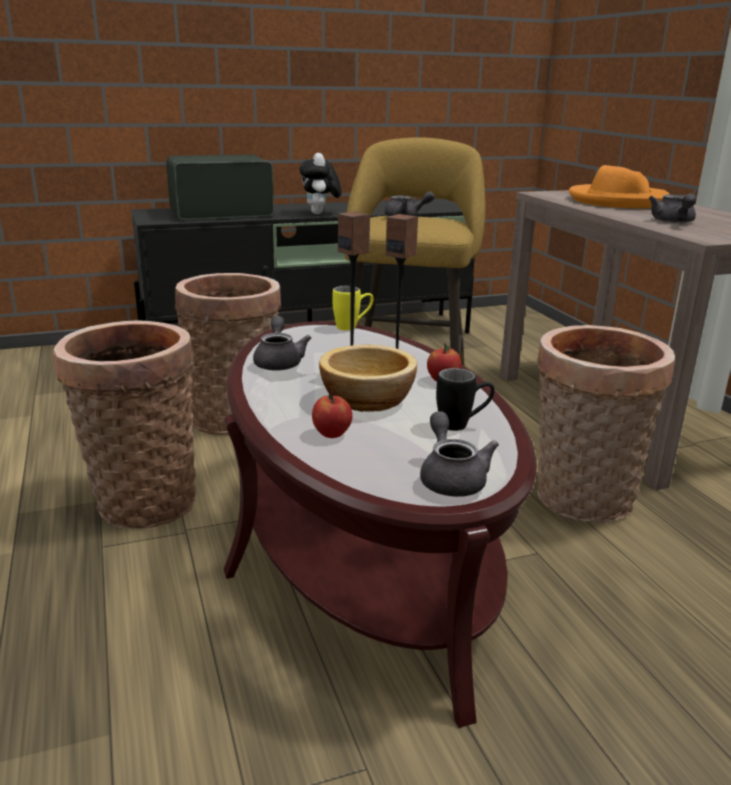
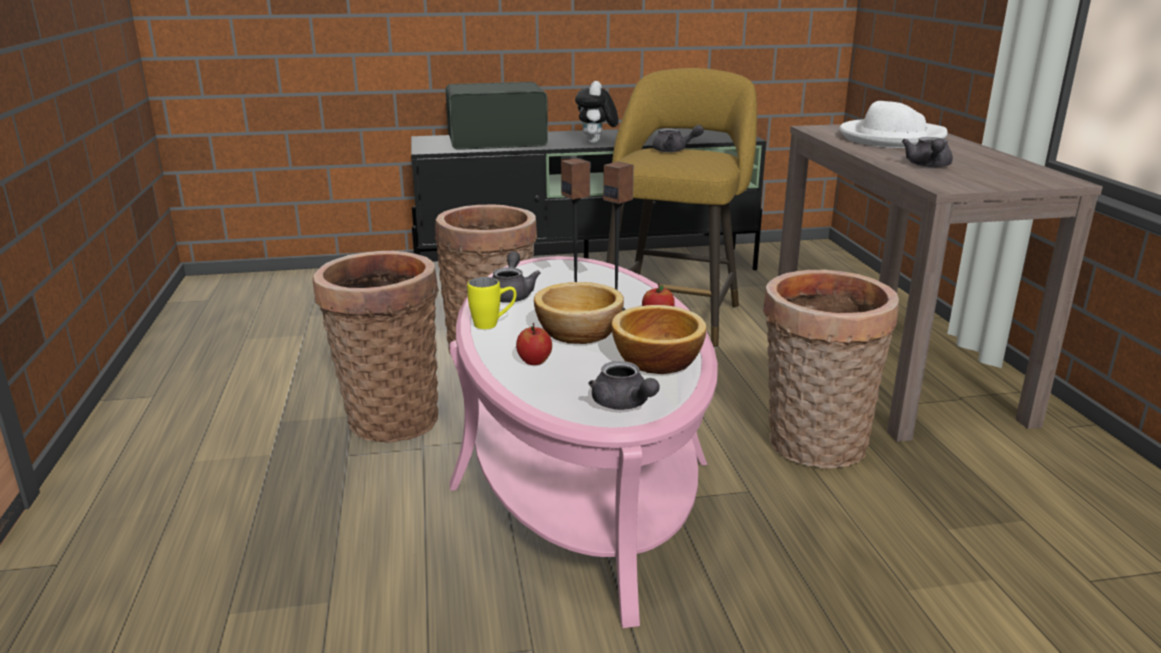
camera: 10 degrees right, 0 degrees up
(352, 327) = (593, 263): yellow mug -> yellow mug (493, 324)
(362, 548) = (580, 474): brown coffee table -> pink coffee table
(451, 478) = (623, 404): grey teapot -> grey teapot turned 150 degrees clockwise
(462, 425) = (656, 360): black mug -> bowl
(617, 201) = (891, 138): orange hat -> white hat

